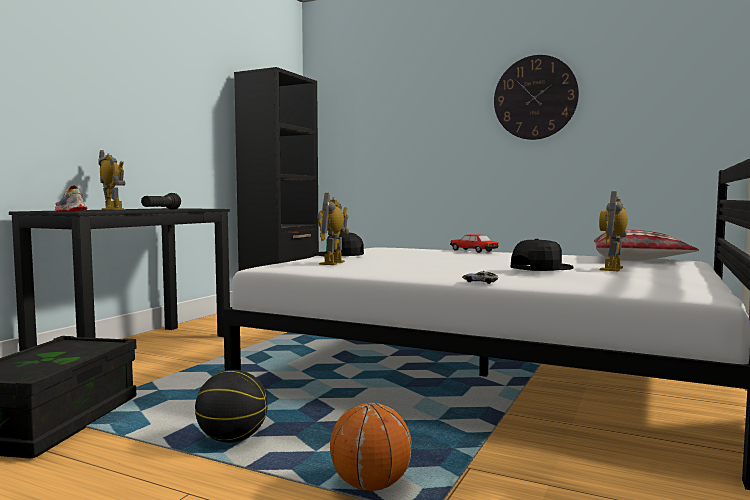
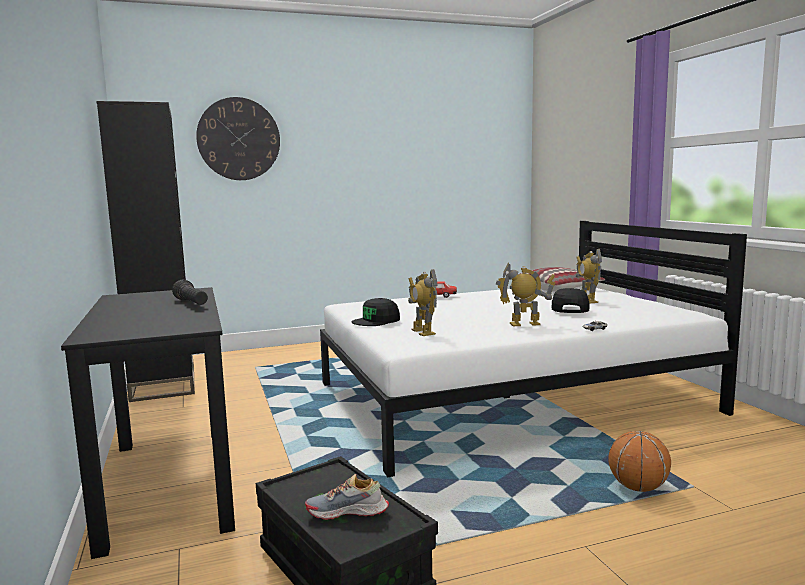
camera: 45 degrees left, 5 degrees up
(71, 211) = (164, 328): shoe -> shoe (347, 512)
(113, 209) = (123, 313): toy robot -> toy robot (525, 324)
(232, 439) = (504, 505): basketball -> none
(535, 97) = (386, 145): wall clock -> wall clock (238, 139)

